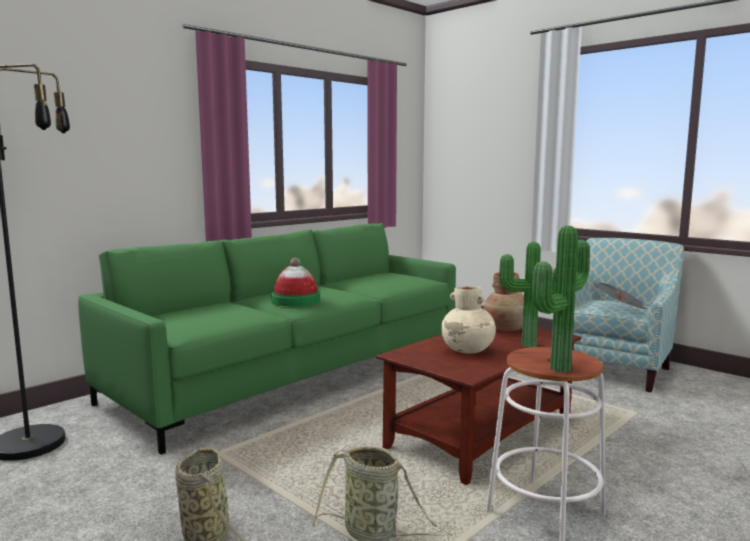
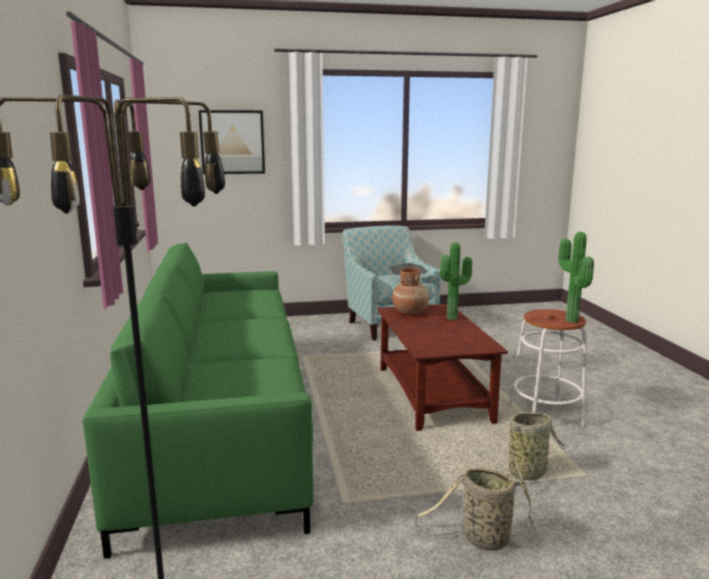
camera: 55 degrees left, 5 degrees up
(295, 300) = (253, 340): hat -> none
(467, 350) = (441, 333): beige vase -> none
(493, 135) = (232, 142): none -> picture

